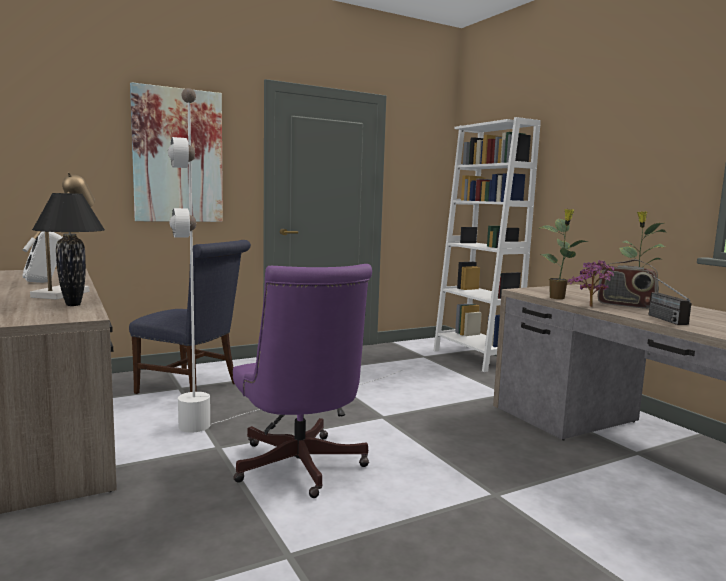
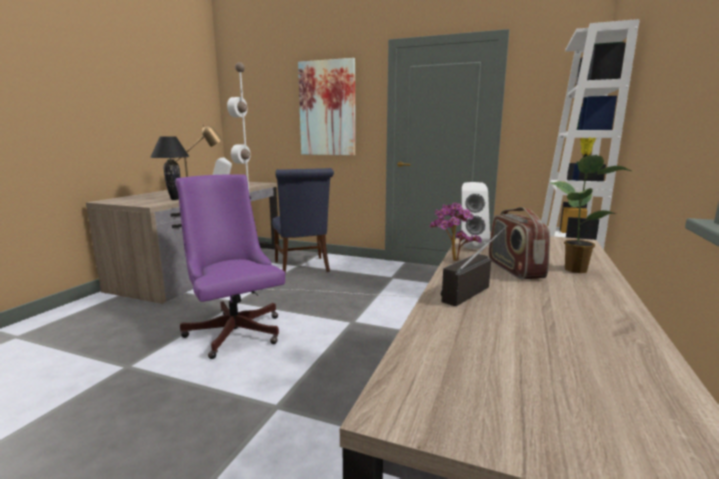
camera: 50 degrees right, 5 degrees up
(300, 469) = (234, 330): purple office chair -> purple office chair turned 120 degrees clockwise
(557, 298) = (469, 246): potted plant -> white speaker

